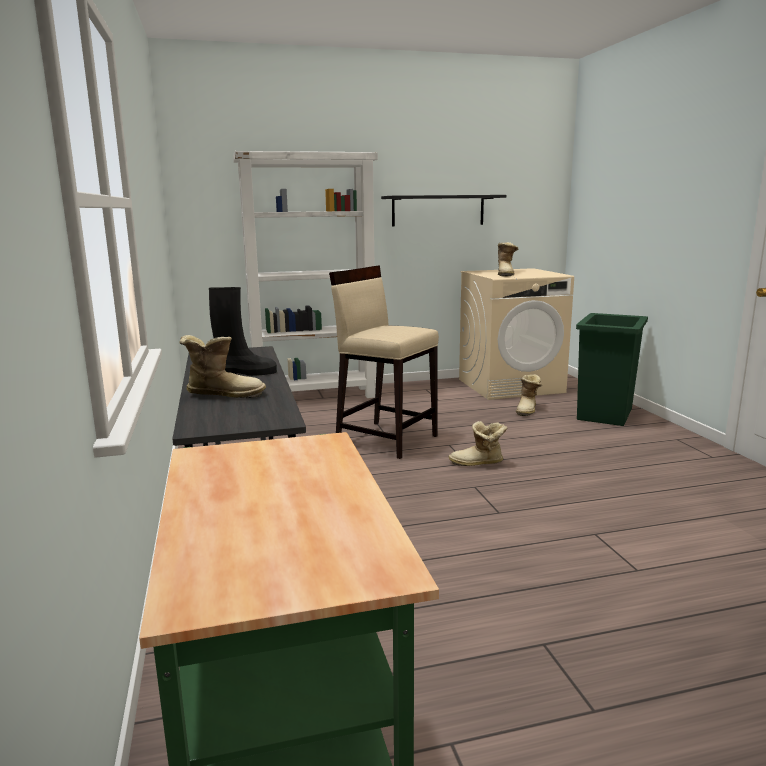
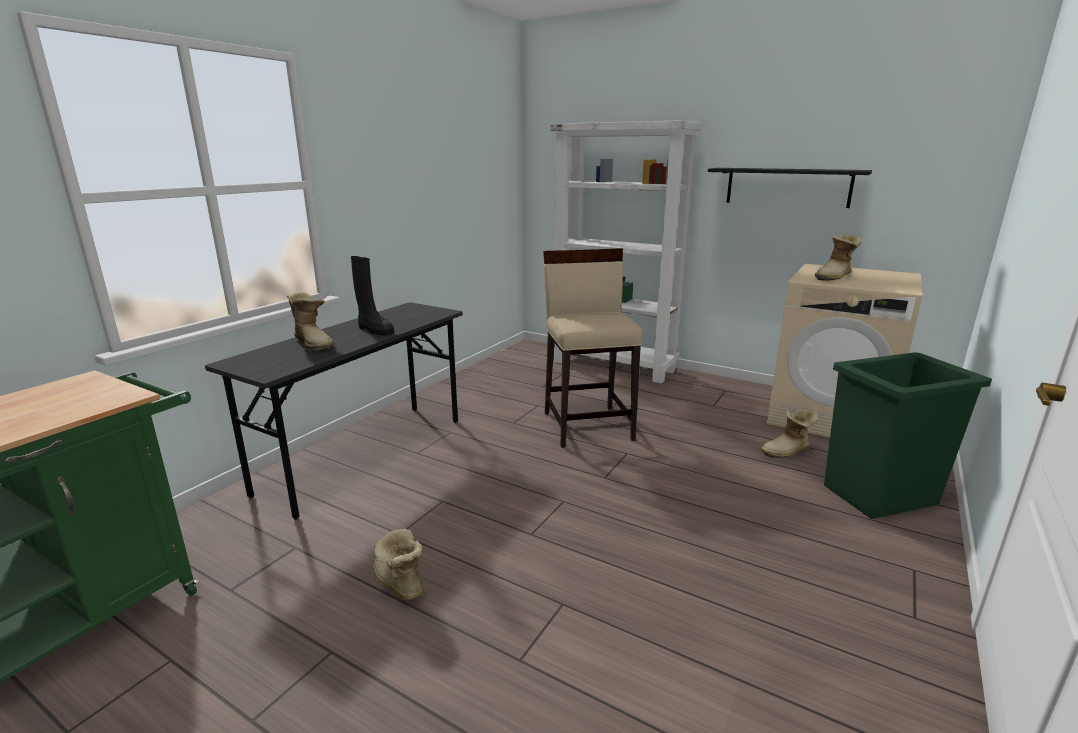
camera: 45 degrees right, 5 degrees up
(478, 463) = (612, 482): boot -> boot (398, 585)

